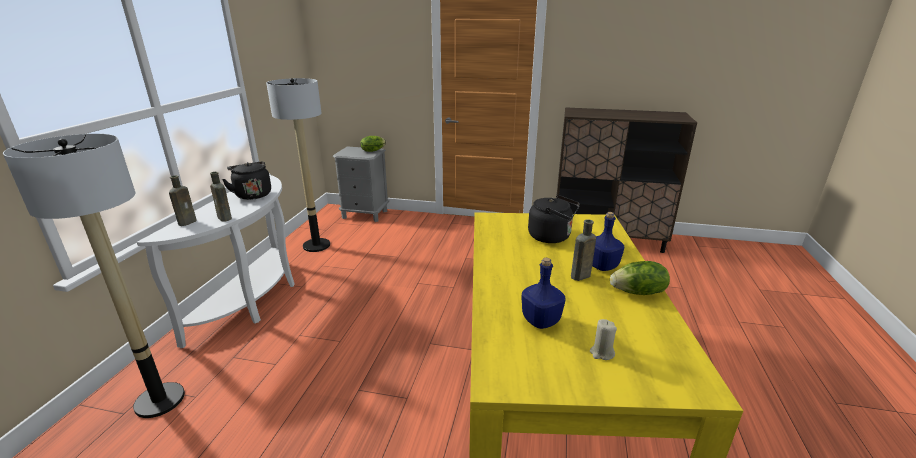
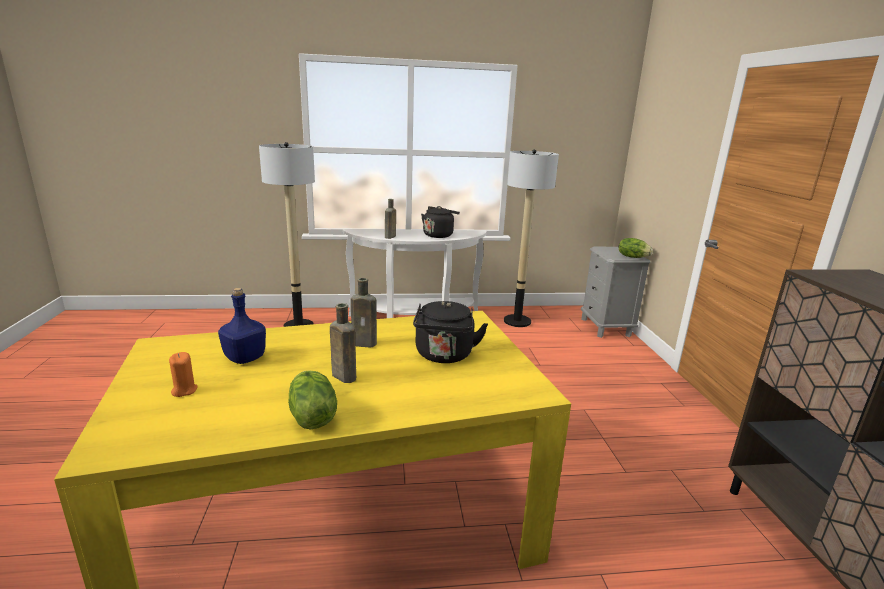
camera: 70 degrees right, 5 degrees down
(188, 222) = (378, 231): brown bottle -> brown bottle (366, 343)
(601, 266) = (377, 391): blue bottle -> none
(601, 353) = (184, 390): beige candle -> orange candle

